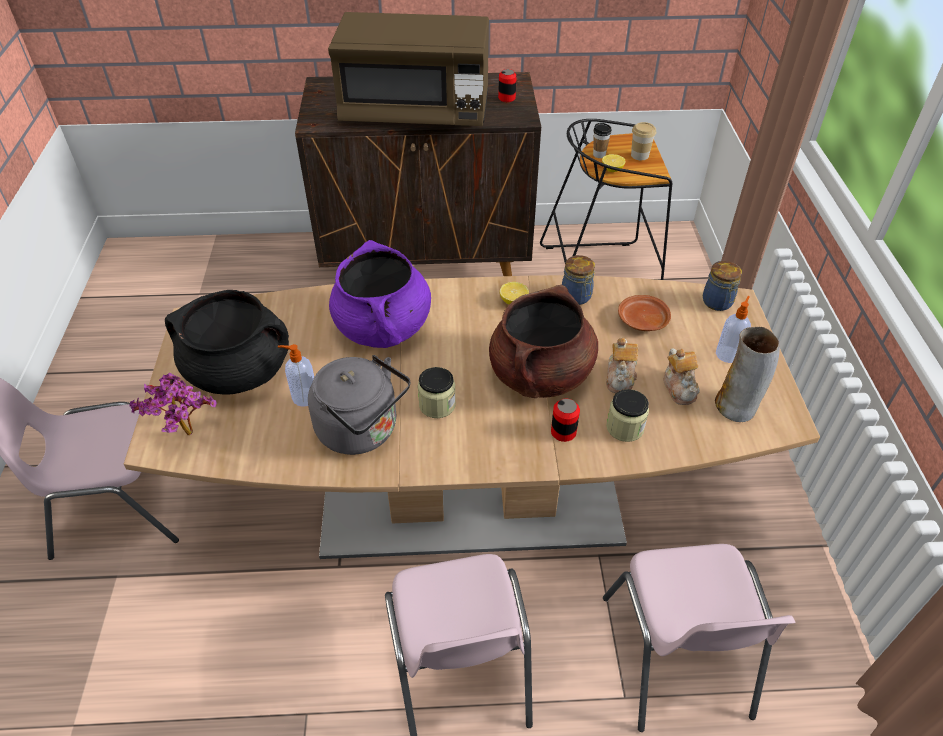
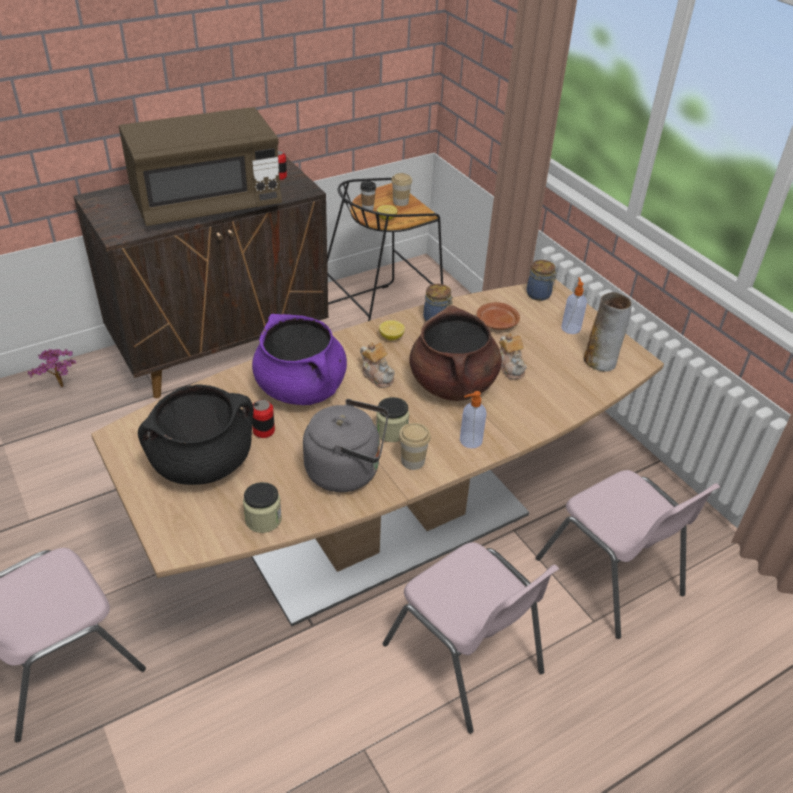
camera: 30 degrees left, 5 degrees down
(187, 438) = (199, 530): potted plant -> potted plant (62, 388)
(304, 397) = (277, 463): soap dispenser -> soap dispenser (470, 441)
(434, 446) = (413, 461): none -> cup
(563, 432) = (499, 418): can -> can (263, 431)
(625, 427) = (539, 400): jar -> jar (263, 519)
(679, 387) = (555, 361): teapot -> teapot (378, 376)

